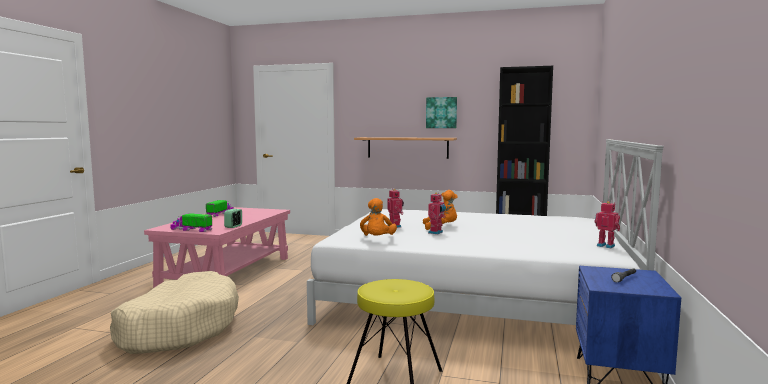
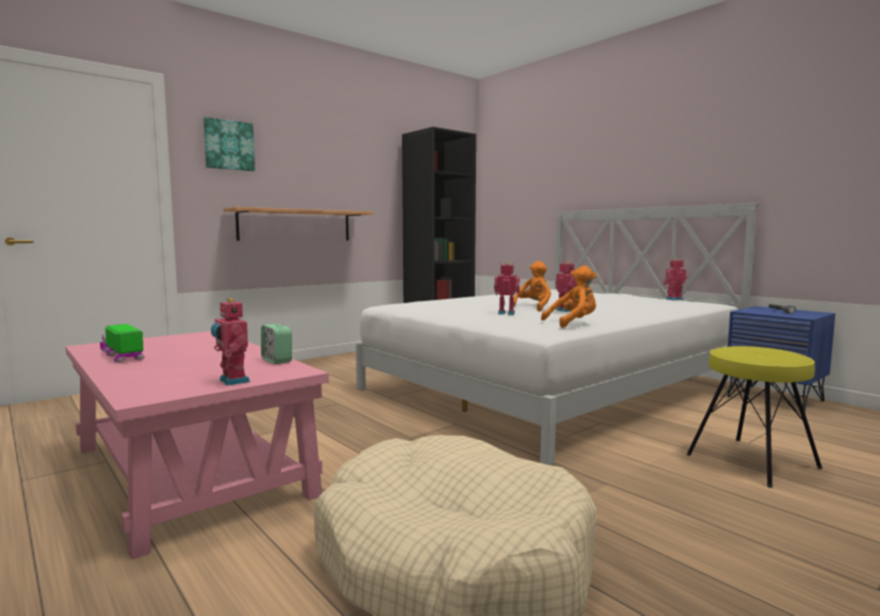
camera: 55 degrees left, 0 degrees up
(191, 230) = (232, 381): toy truck -> toy robot
(377, 239) = (573, 323): orange plush toy -> orange plush toy turned 60 degrees counterclockwise
(441, 112) = (337, 178): picture -> picture (228, 145)

